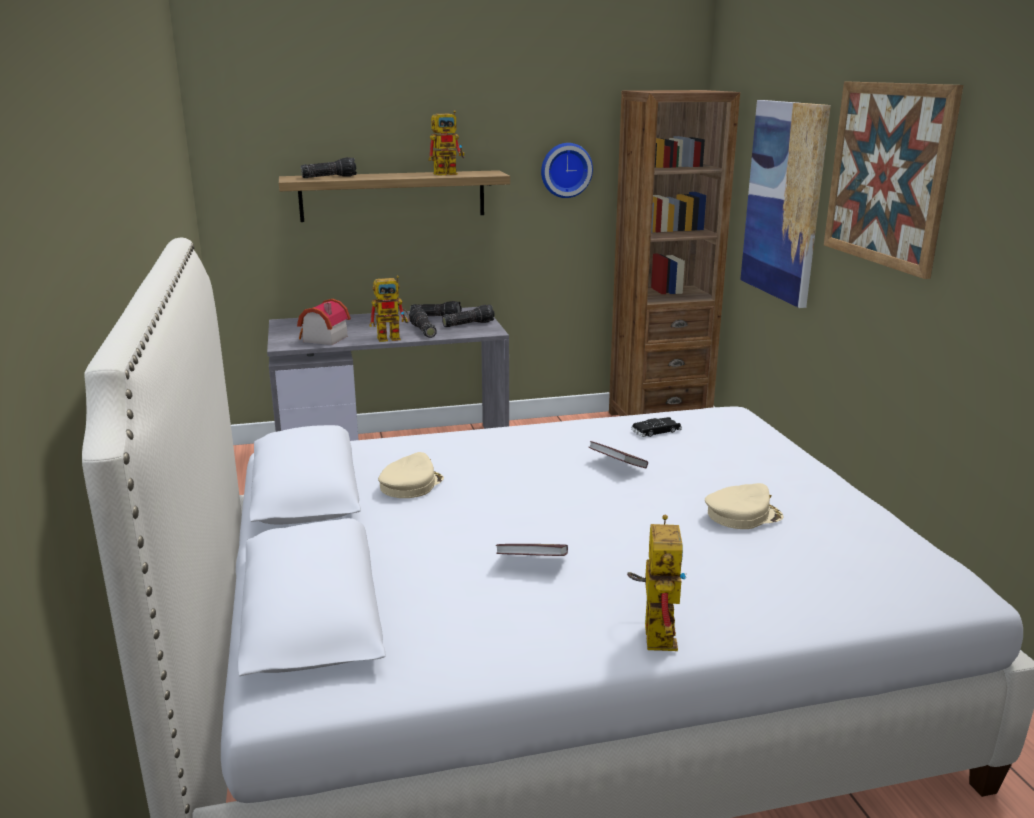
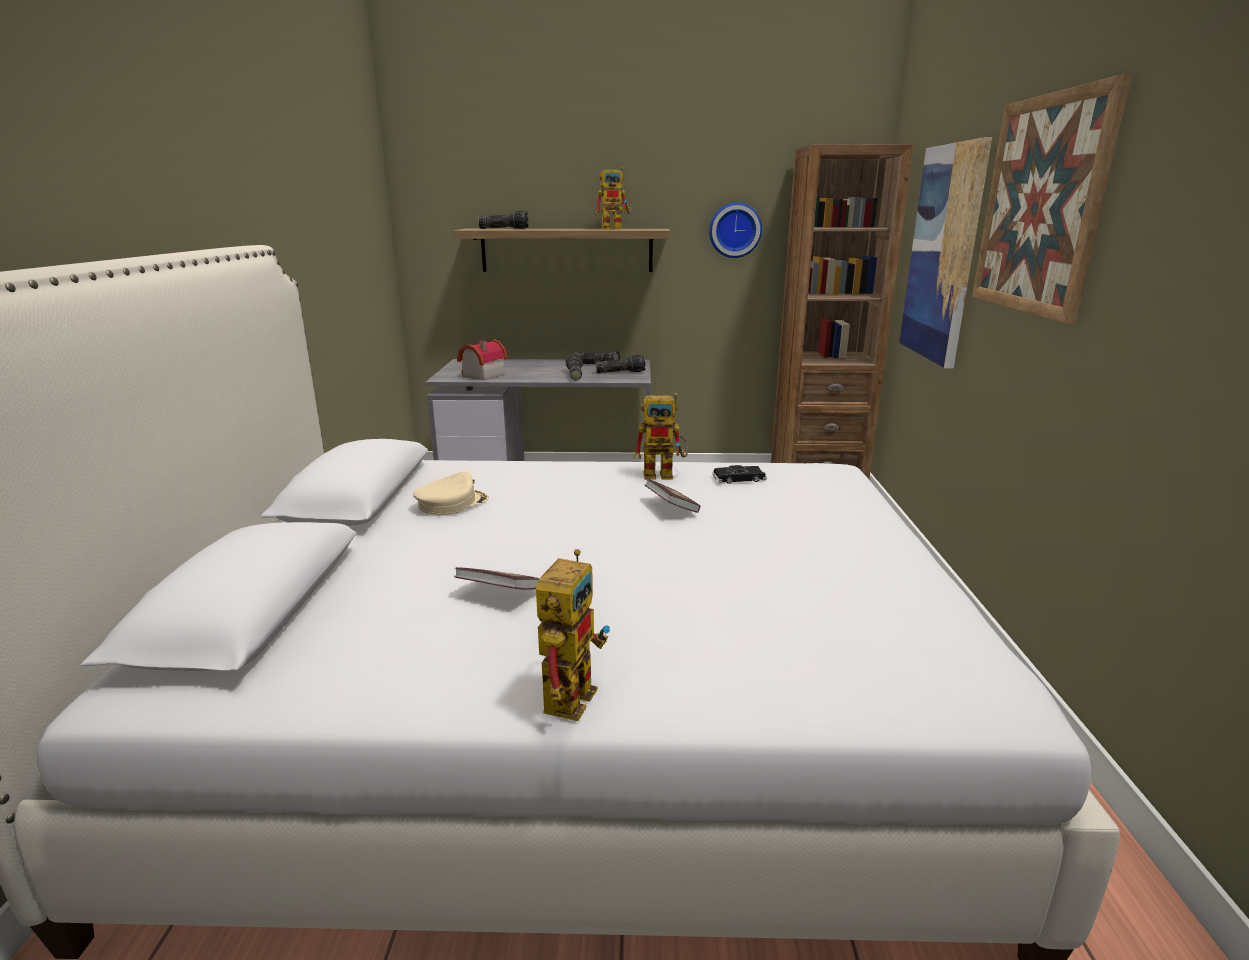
camera: 15 degrees right, 0 degrees up
(394, 337) = (543, 378): toy robot -> toy robot (665, 474)
(742, 515) = (770, 573): beige cap -> none

